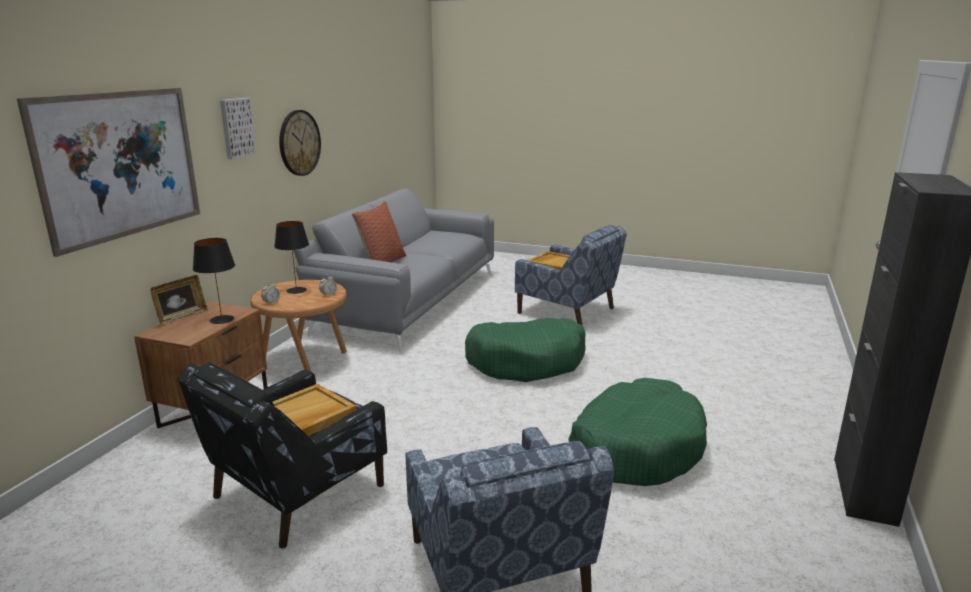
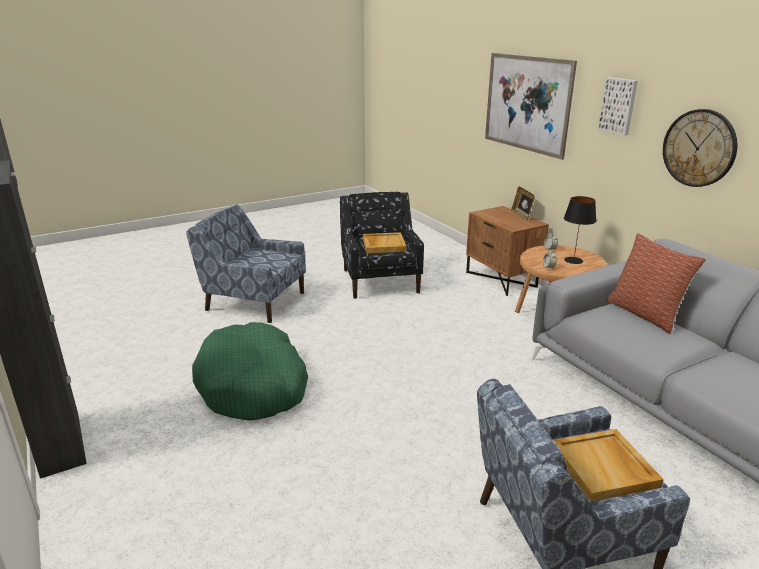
camera: 130 degrees right, 5 degrees up
(222, 319) = (503, 222): black table lamp -> none
(527, 362) = (438, 412): green dog bed -> none

